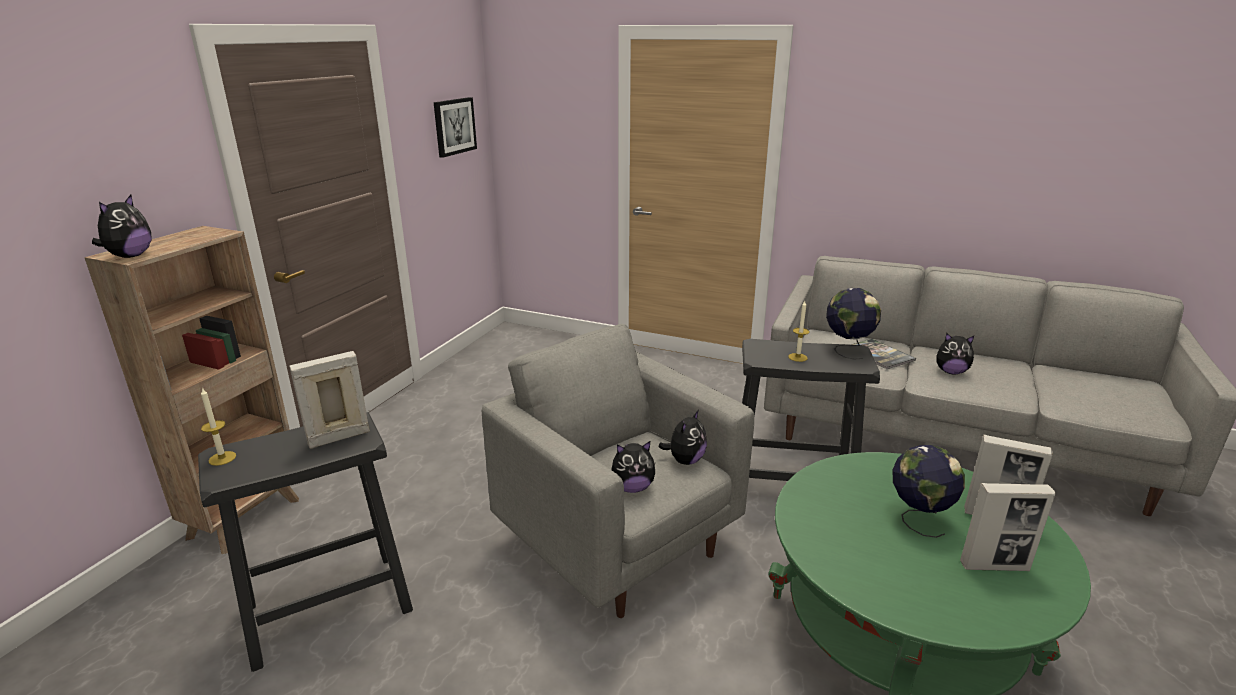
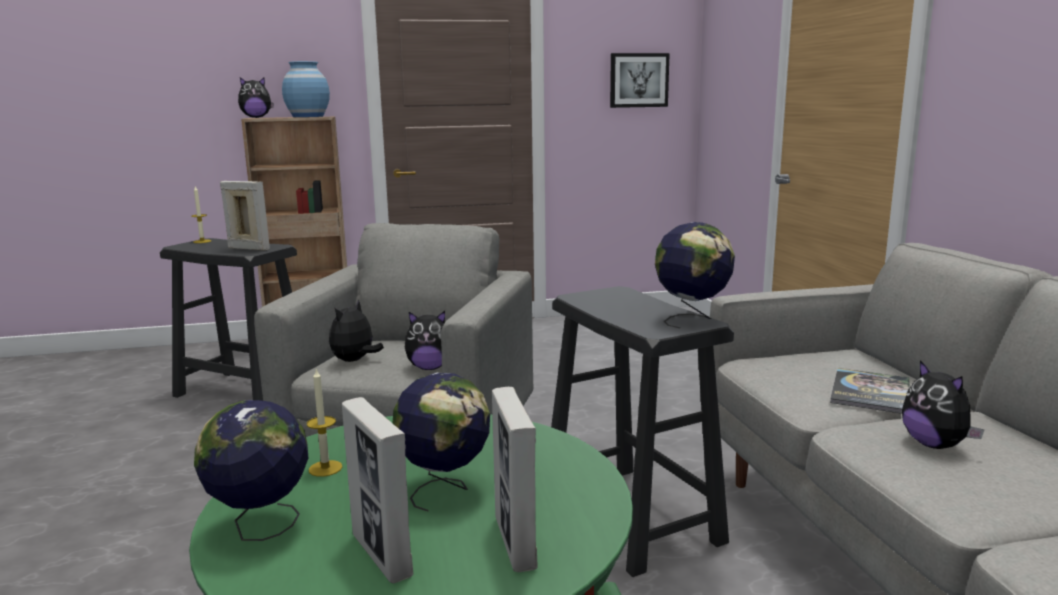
camera: 55 degrees right, 10 degrees down
(190, 236) = (308, 116): none -> blue vase
(632, 488) = (354, 361): plush toy -> plush toy turned 75 degrees clockwise
(797, 357) = (619, 307): candle -> candle (325, 468)
(938, 606) = (261, 527): none -> globe

